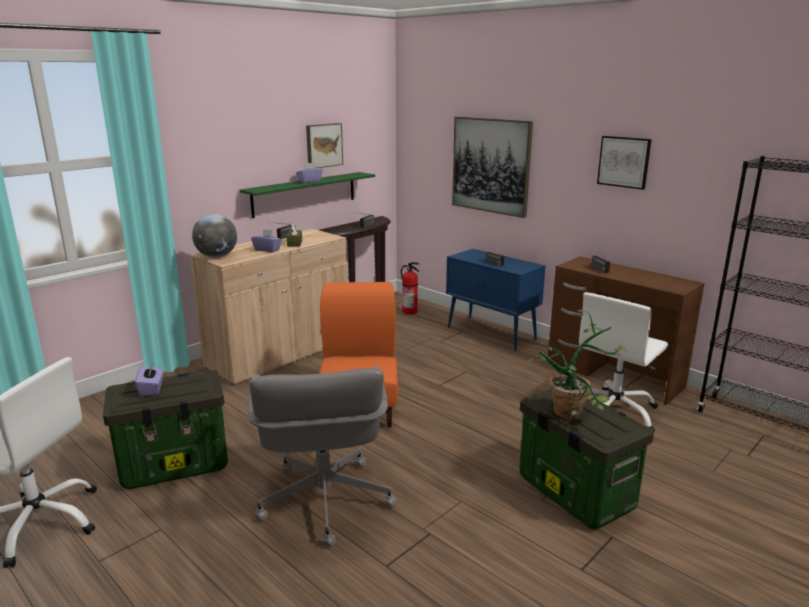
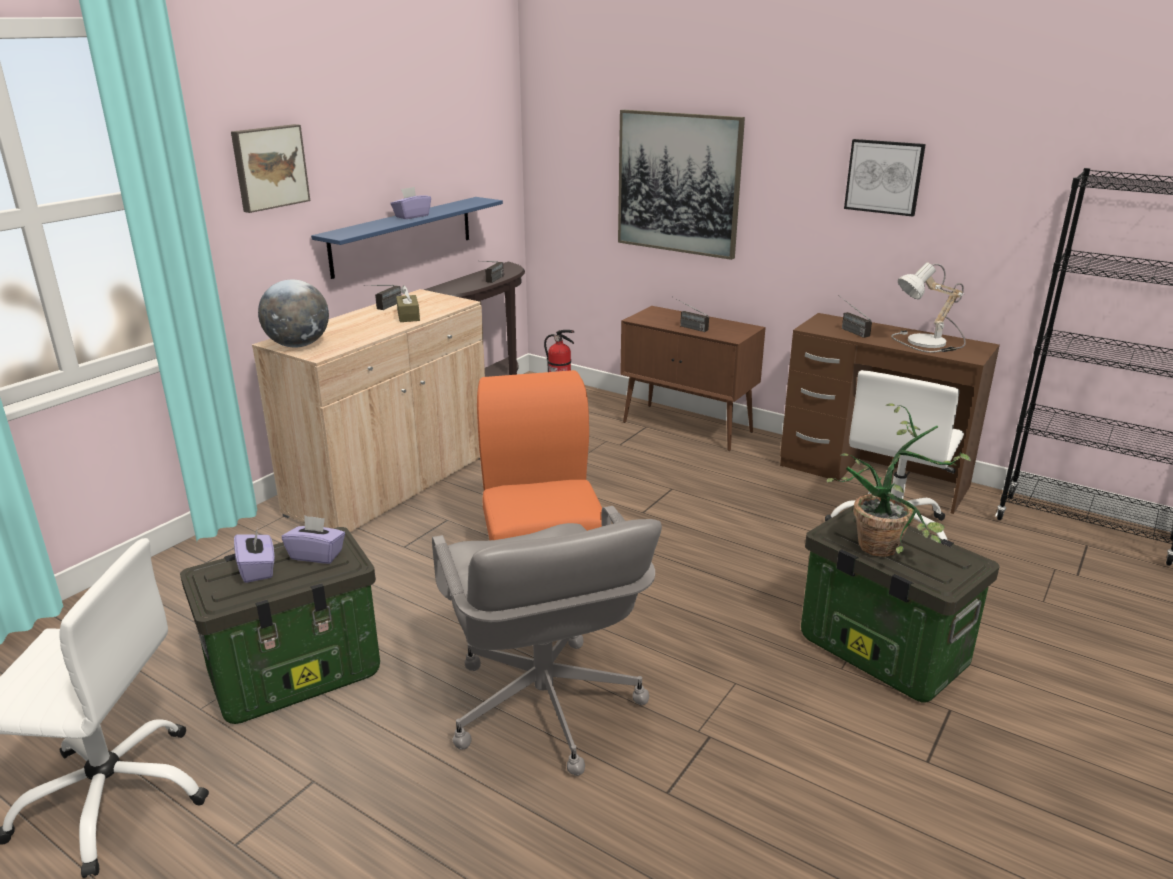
camera: 10 degrees left, 5 degrees up
(267, 250) = (372, 329): purple tissue box -> purple tissue box (317, 555)
(305, 194) = (403, 236): green shelf -> blue shelf
(323, 145) = (425, 158): picture -> picture (269, 167)
(492, 333) = (688, 427): blue cabinet -> brown cabinet
(649, 279) = (927, 343): none -> table lamp

